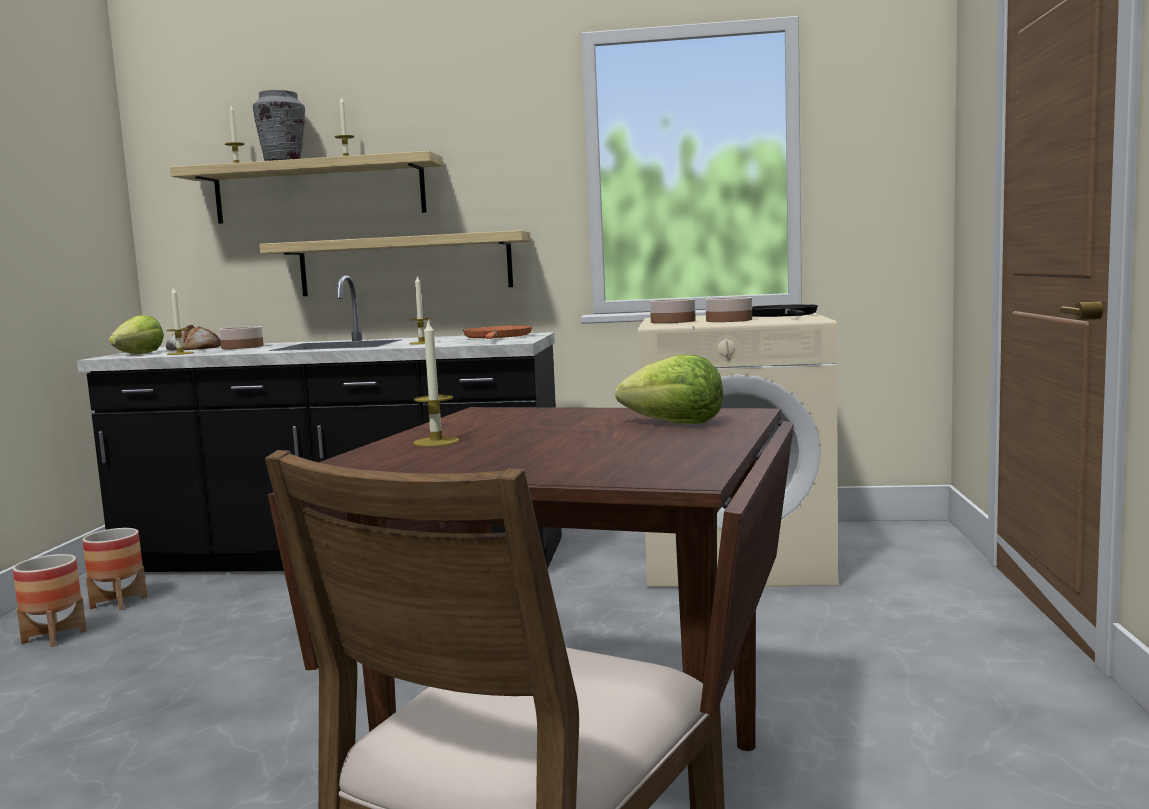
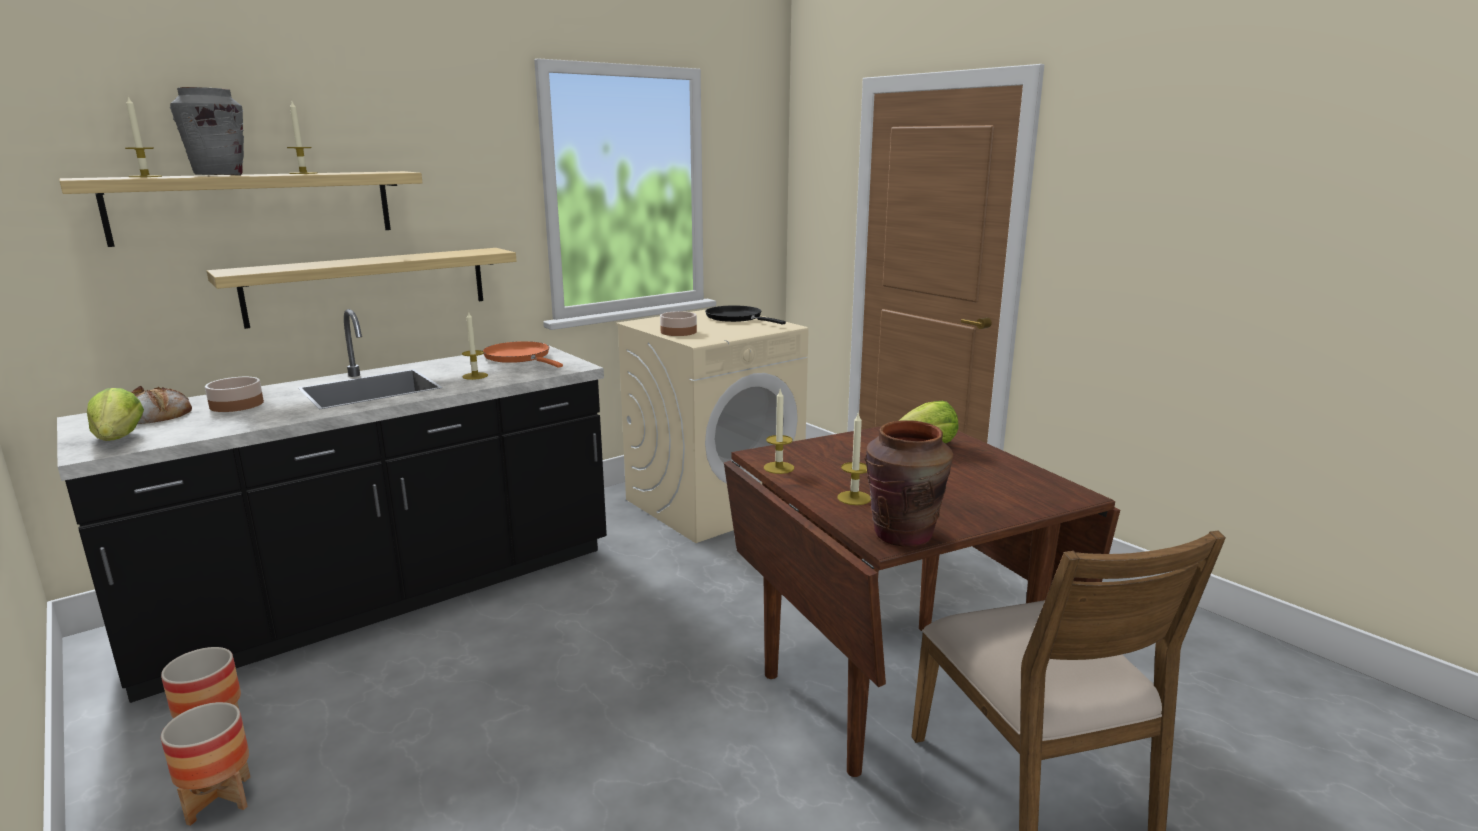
camera: 45 degrees left, 10 degrees up
(180, 353) = (198, 430): candle -> candle (778, 468)
(367, 467) = (903, 535): none -> brown vase
(728, 320) = (721, 328): bowl -> none

